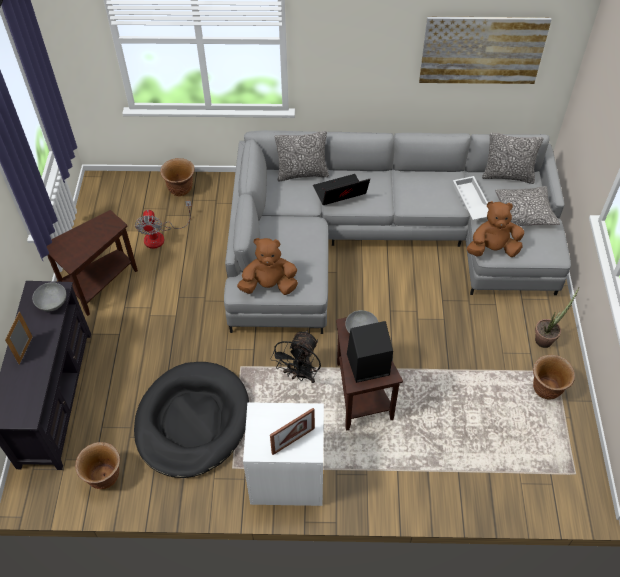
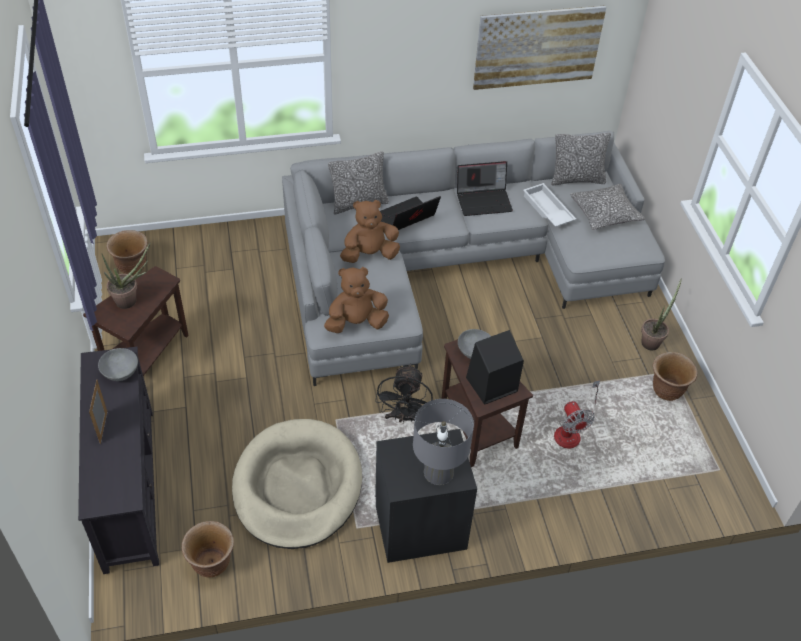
camera: 15 degrees left, 5 degrees down
(81, 238) = (131, 301): none -> potted plant
(160, 236) = (205, 295): fan -> fan (571, 431)
(180, 189) = (214, 242): brown planter -> brown planter (132, 266)
(192, 421) = (297, 486): black dog bed -> beige dog bed
(287, 476) = (420, 525): white nightstand -> black nightstand
(293, 441) = (438, 472): picture frame -> grey table lamp
(415, 185) = (484, 200): none -> laptop
(492, 249) = (582, 253): brown plush toy -> brown plush toy (369, 254)

